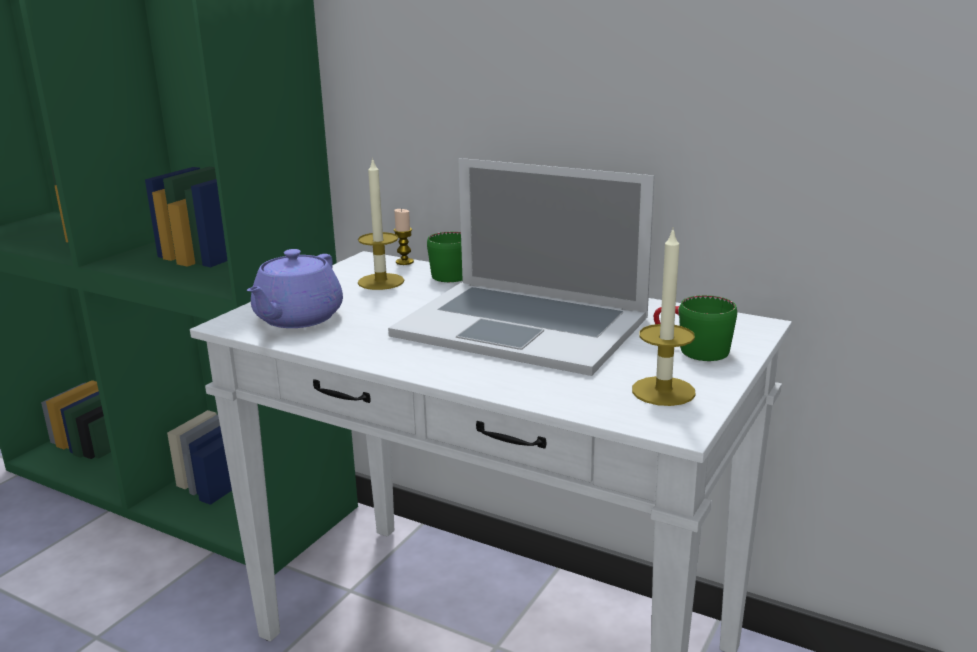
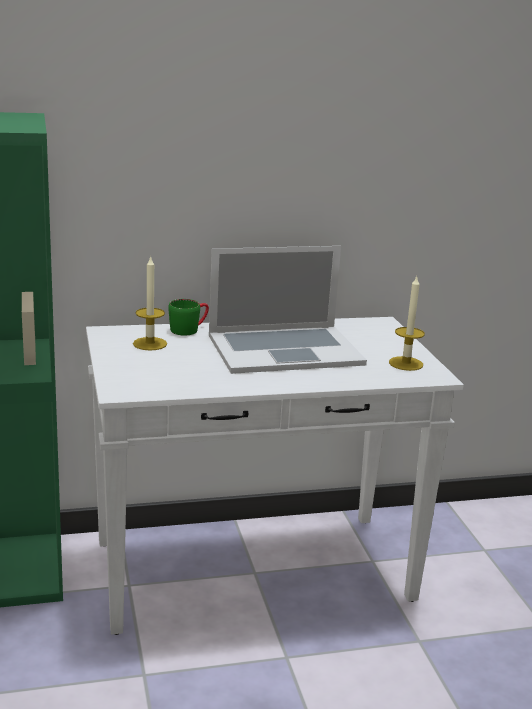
camera: 45 degrees left, 0 degrees up
(297, 318) = (154, 378): purple teapot -> none
(404, 262) = (134, 328): candle -> none
(692, 350) = (381, 341): green mug -> none

